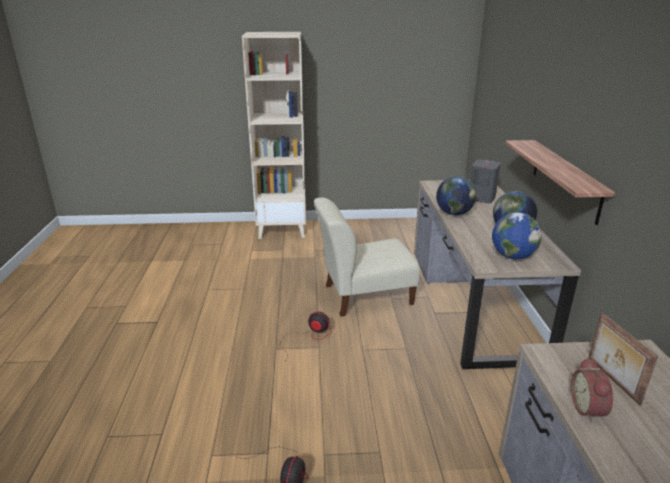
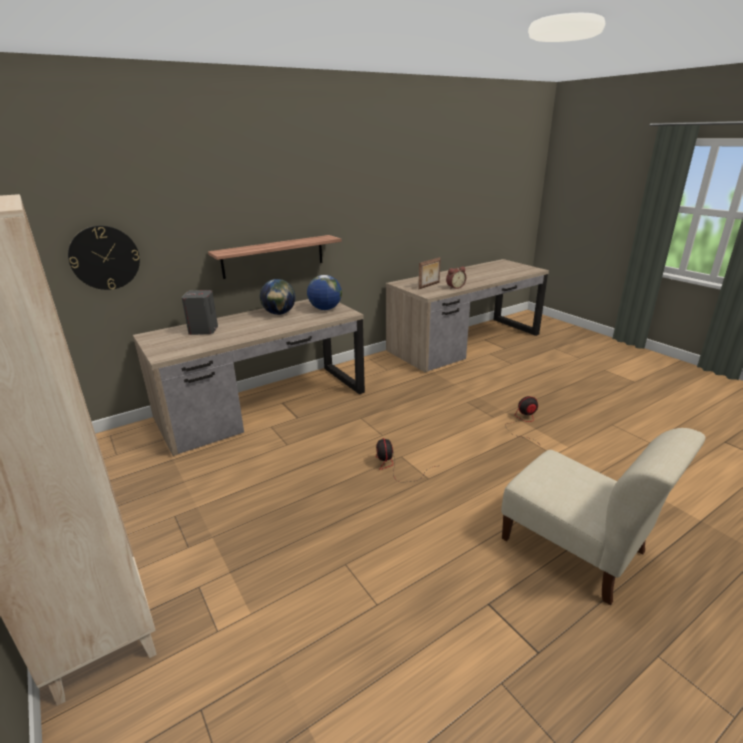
camera: 120 degrees left, 0 degrees up
(364, 296) = (294, 461): beige chair -> beige chair (577, 550)
(454, 214) = (255, 334): globe -> none
(502, 112) = (104, 258): none -> wall clock

